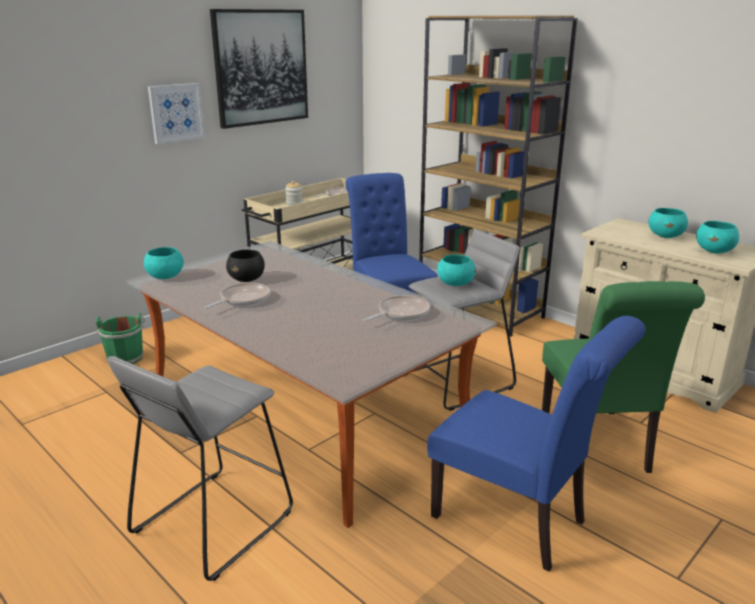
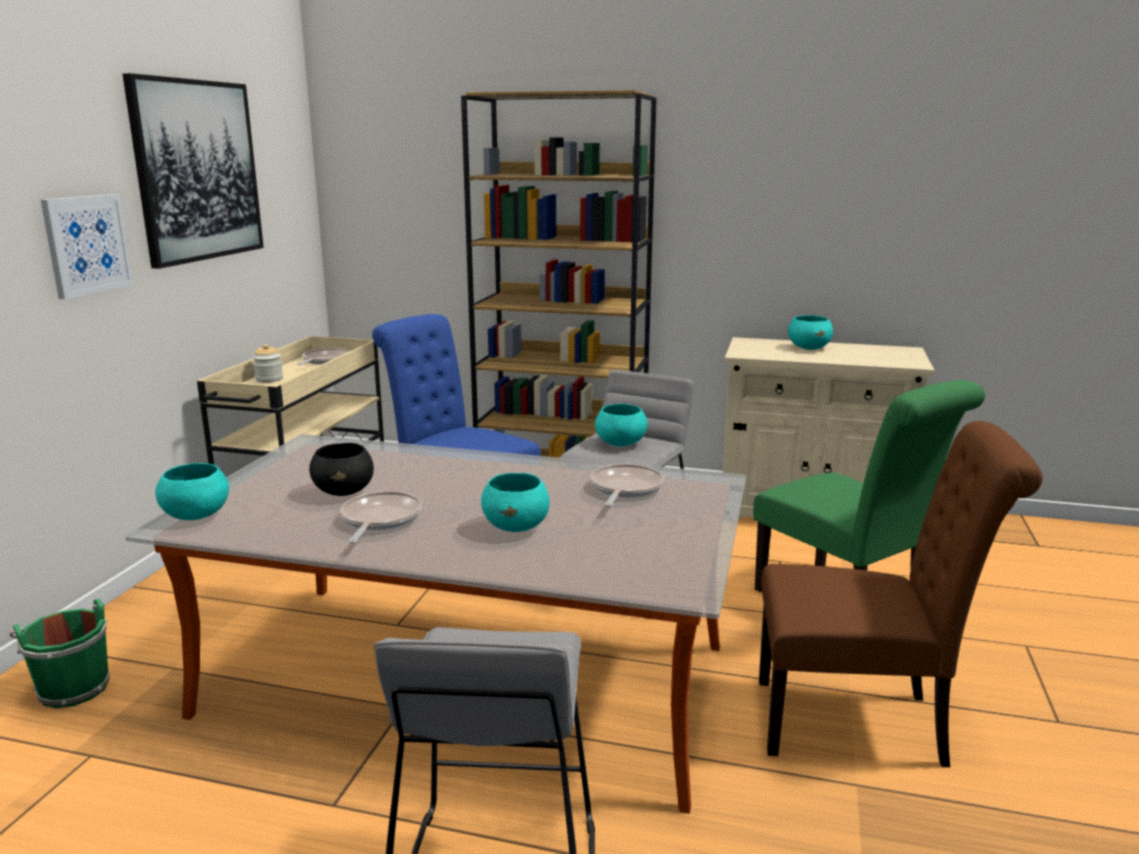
camera: 30 degrees left, 5 degrees down
(517, 522) = (862, 723): blue chair -> brown chair
(714, 251) = (875, 355): turquoise bowl -> turquoise bowl (516, 527)

